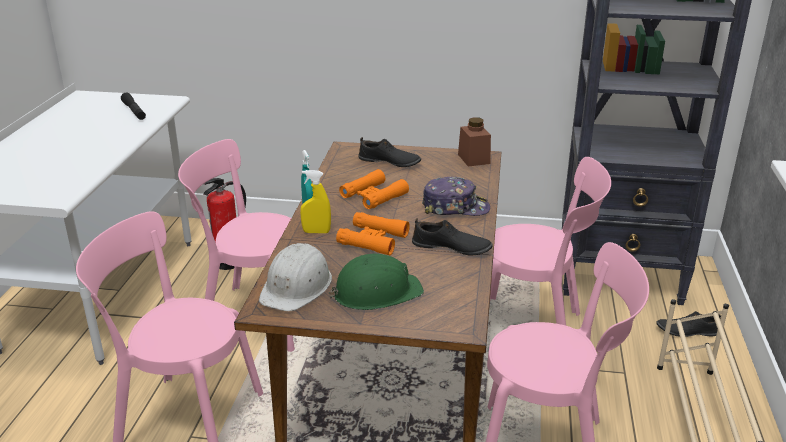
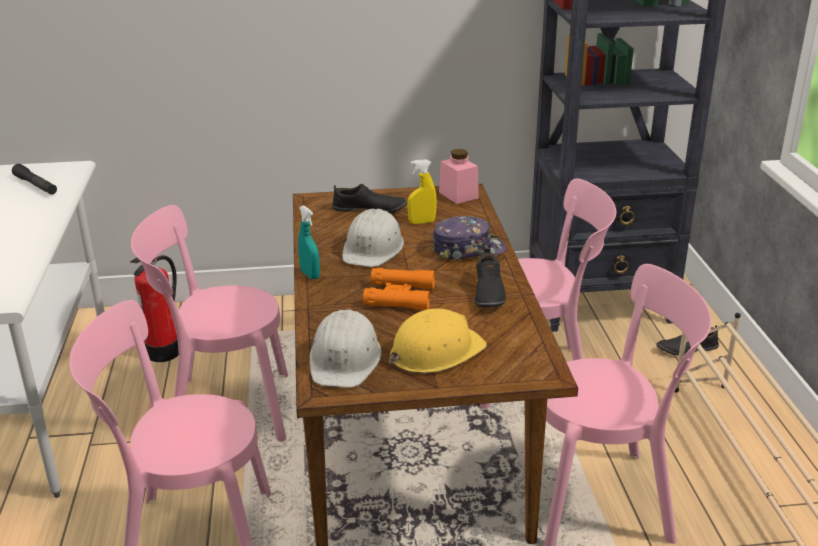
camera: 15 degrees left, 0 degrees up
(316, 232) = (332, 296): yellow spray bottle -> yellow spray bottle (422, 222)
(373, 196) = (373, 248): orange binoculars -> white hard hat
(376, 292) = (435, 352): green hard hat -> yellow hard hat
(451, 248) = (487, 293): black shoe -> black shoe turned 90 degrees clockwise
(473, 159) = (458, 195): brown jar -> pink jar

